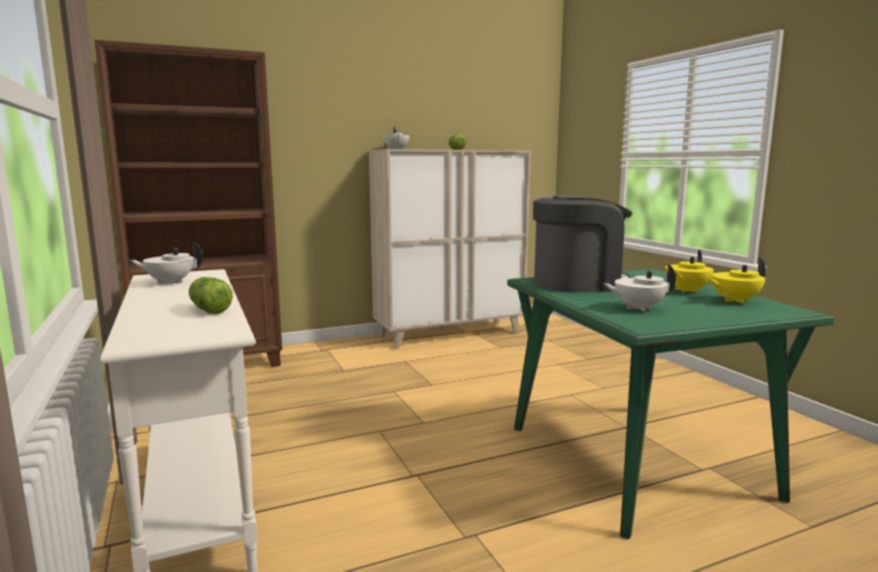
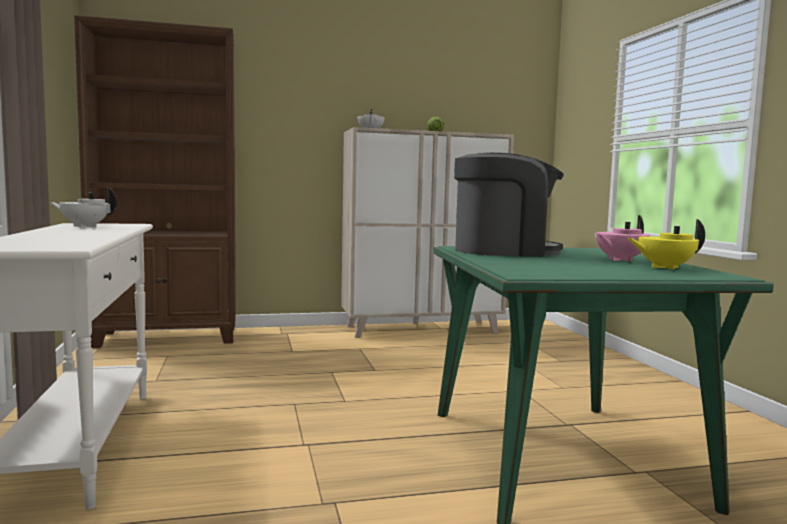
camera: 10 degrees right, 5 degrees down
(209, 309) = (84, 237): lettuce -> none
(638, 308) = (540, 266): white teapot -> none
(686, 291) = (619, 260): yellow teapot -> pink teapot

